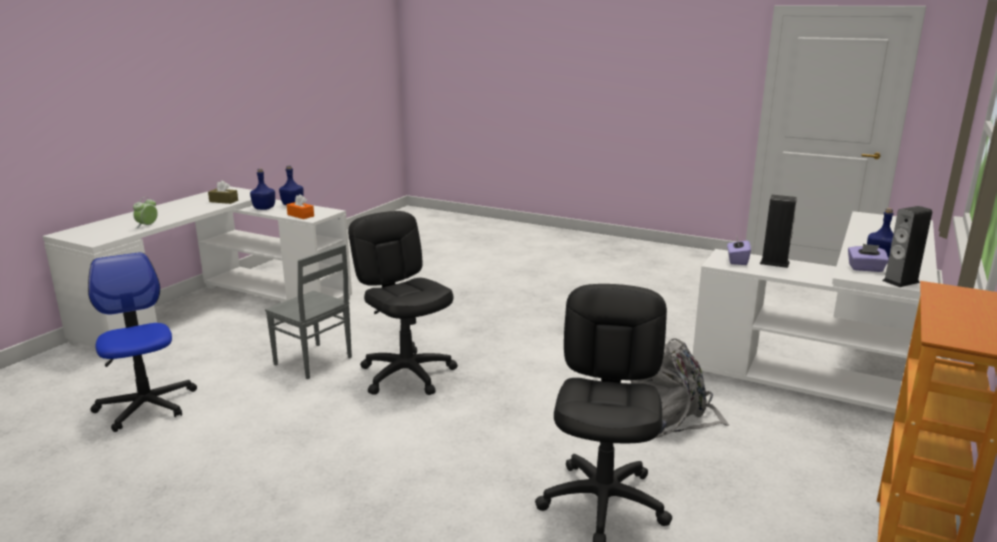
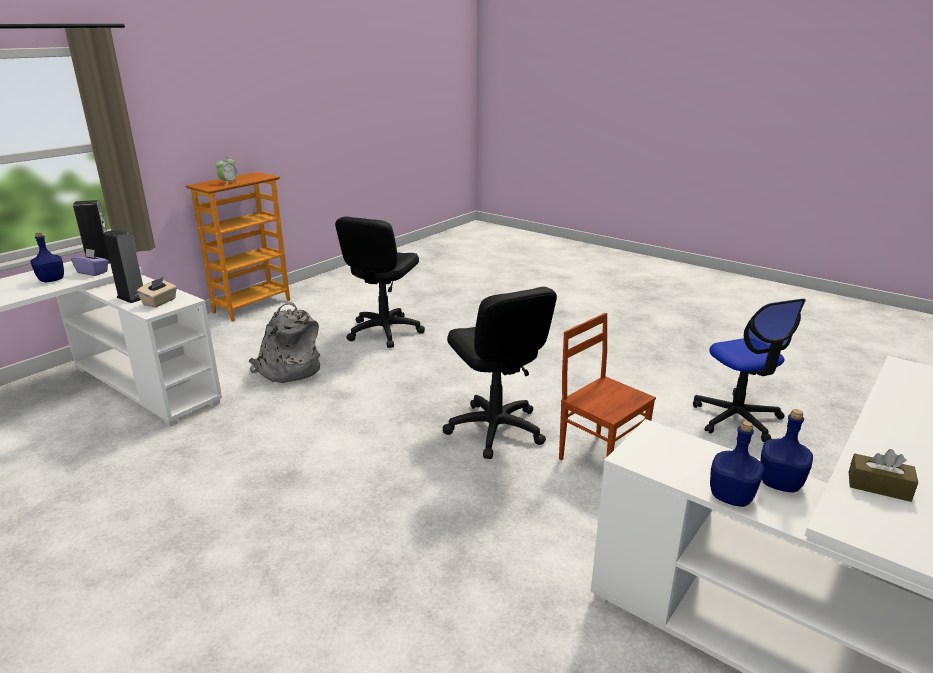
camera: 170 degrees left, 5 degrees up
(147, 226) = (892, 399): alarm clock -> alarm clock (228, 182)
(300, 215) = (681, 444): orange tissue box -> none
(313, 362) = (601, 457): grey chair -> brown chair
(737, 260) = (160, 302): purple tissue box -> beige tissue box

